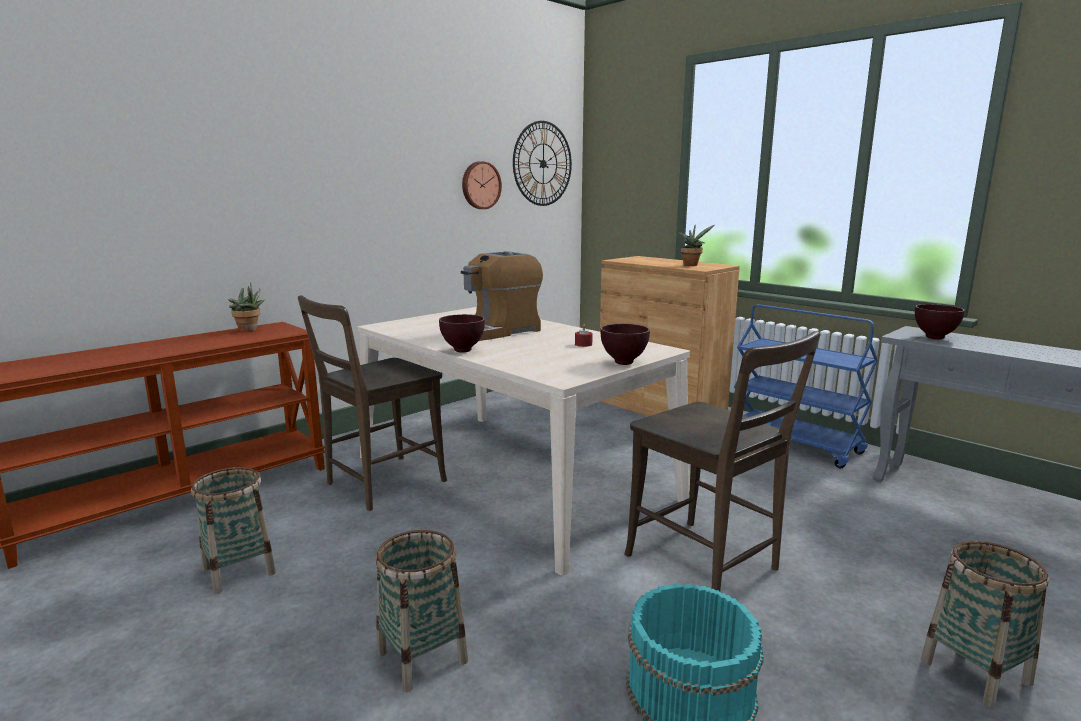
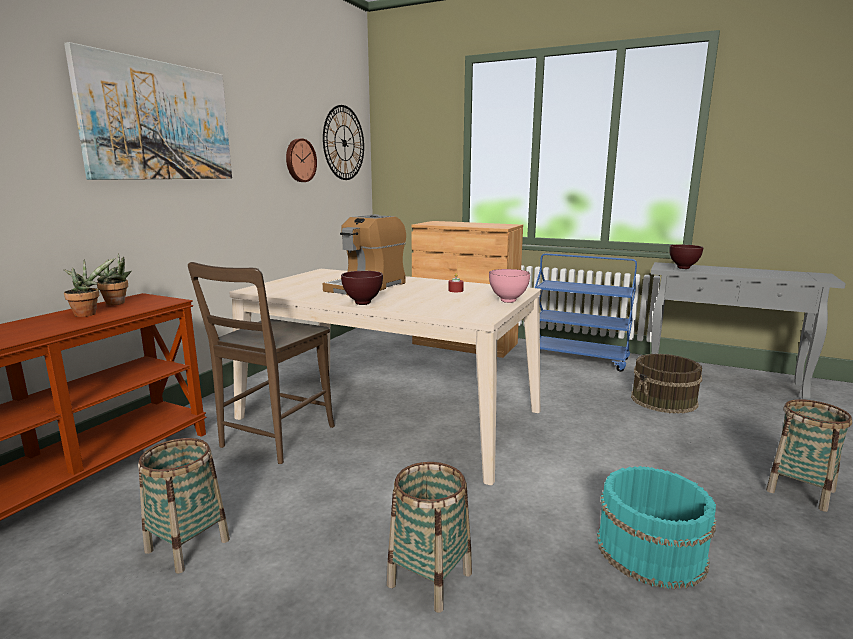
camera: 20 degrees left, 0 degrees up
(311, 151) = (159, 121): none -> picture
(623, 363) = (508, 301): brown bowl -> pink bowl
(691, 265) = (489, 225): potted plant -> potted plant (88, 314)
(707, 566) = (590, 455): brown chair -> none
(871, 515) = (664, 400): none -> brown bucket

